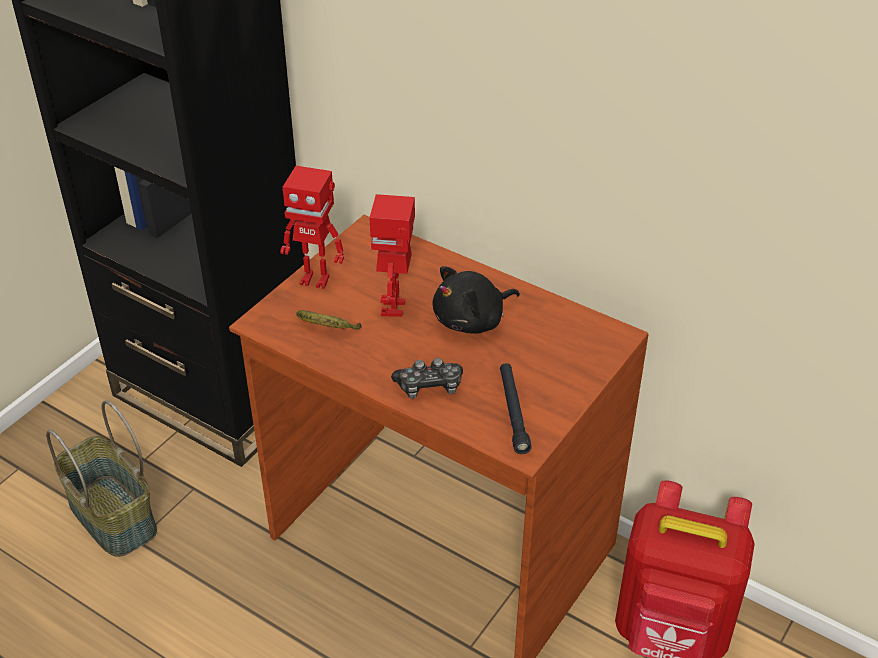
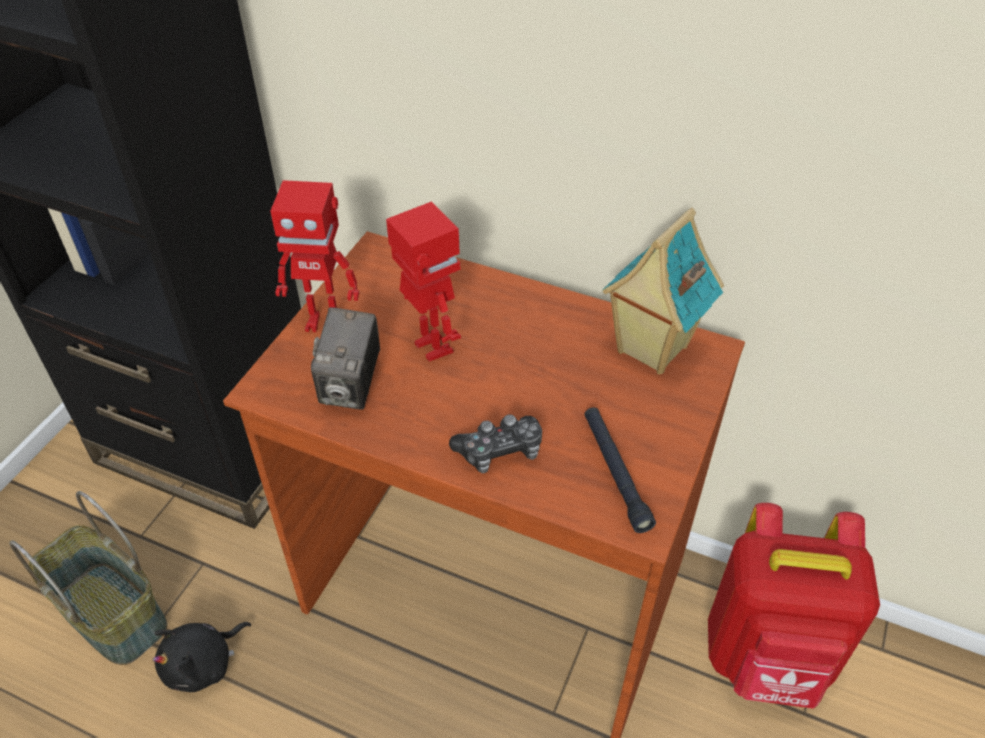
camera: 10 degrees left, 5 degrees up
(327, 328) = (351, 386): banana -> camera
(394, 308) = (431, 348): toy robot -> toy robot turned 150 degrees clockwise
(472, 320) = (531, 352): black plush toy -> black plush toy (203, 664)
(568, 329) = (650, 350): none -> toy house

